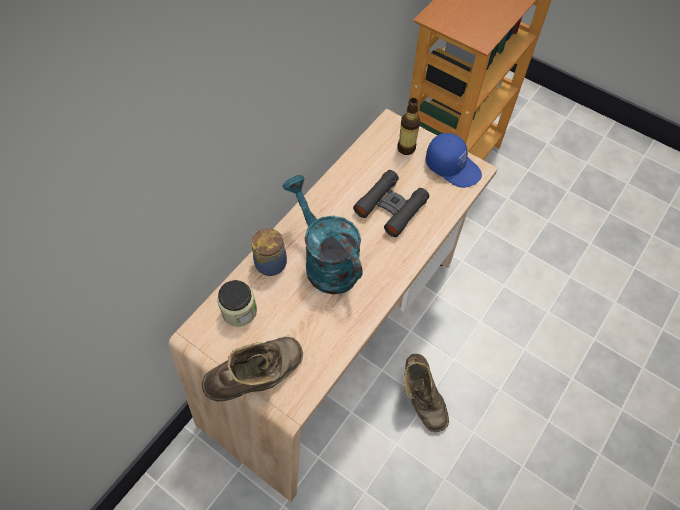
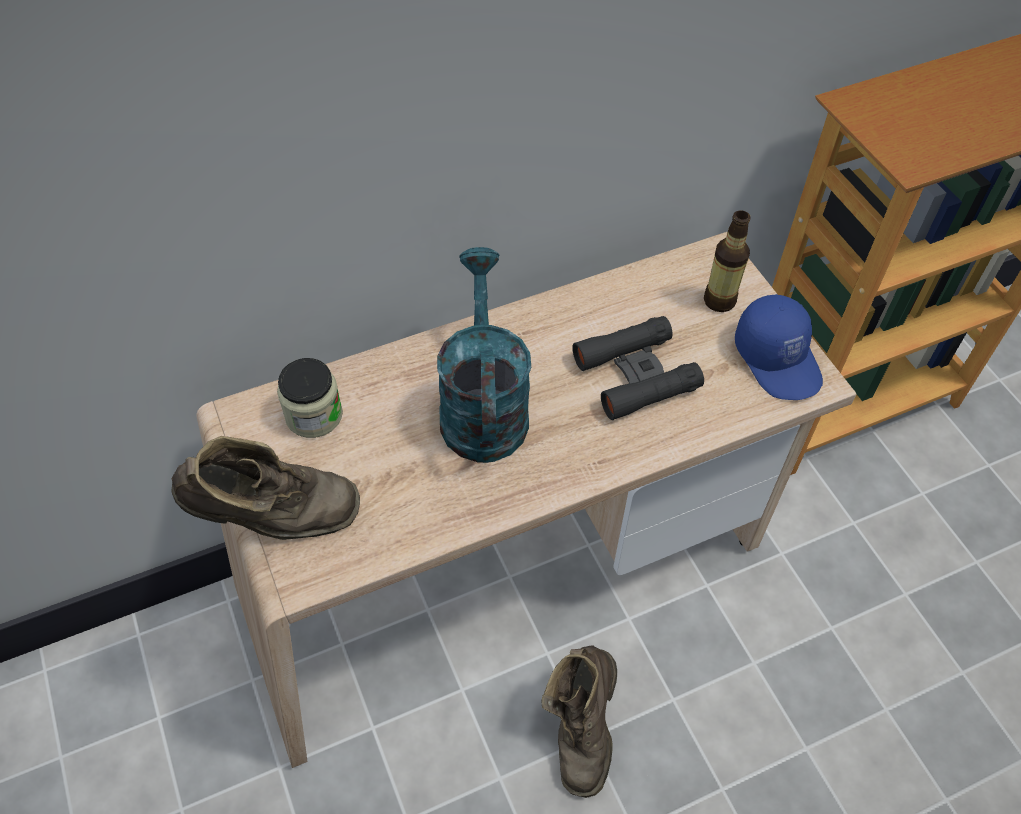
camera: 30 degrees right, 5 degrees down
(269, 262) = (401, 370): jar -> none

